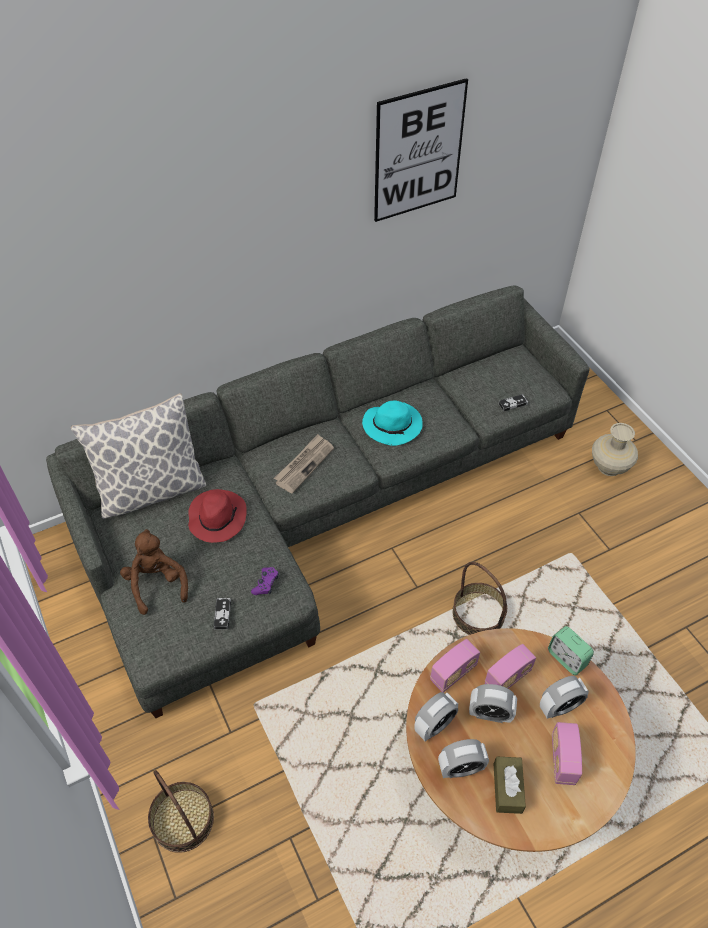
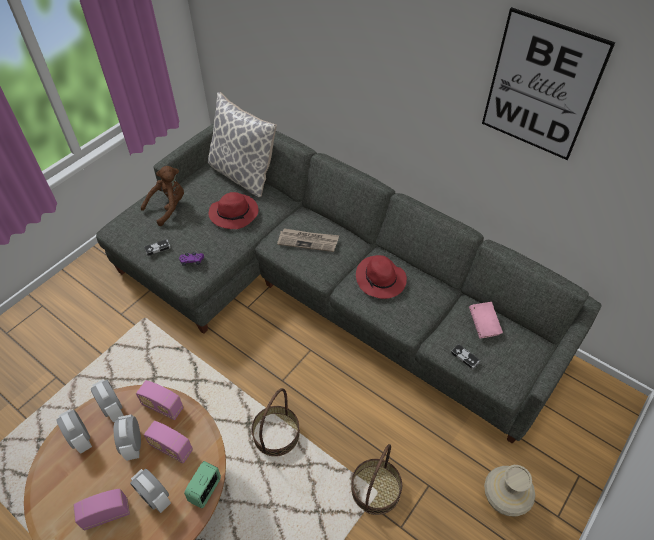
camera: 65 degrees right, 0 degrees up
(182, 820) = (55, 315): basket -> basket (375, 489)
(393, 425) = (381, 280): turquoise hat -> red hat
(434, 725) = (113, 408): alarm clock -> alarm clock turned 150 degrees counterclockwise
(485, 376) = (483, 325): none -> pink book
(507, 788) = (72, 478): brown tissue box -> none

